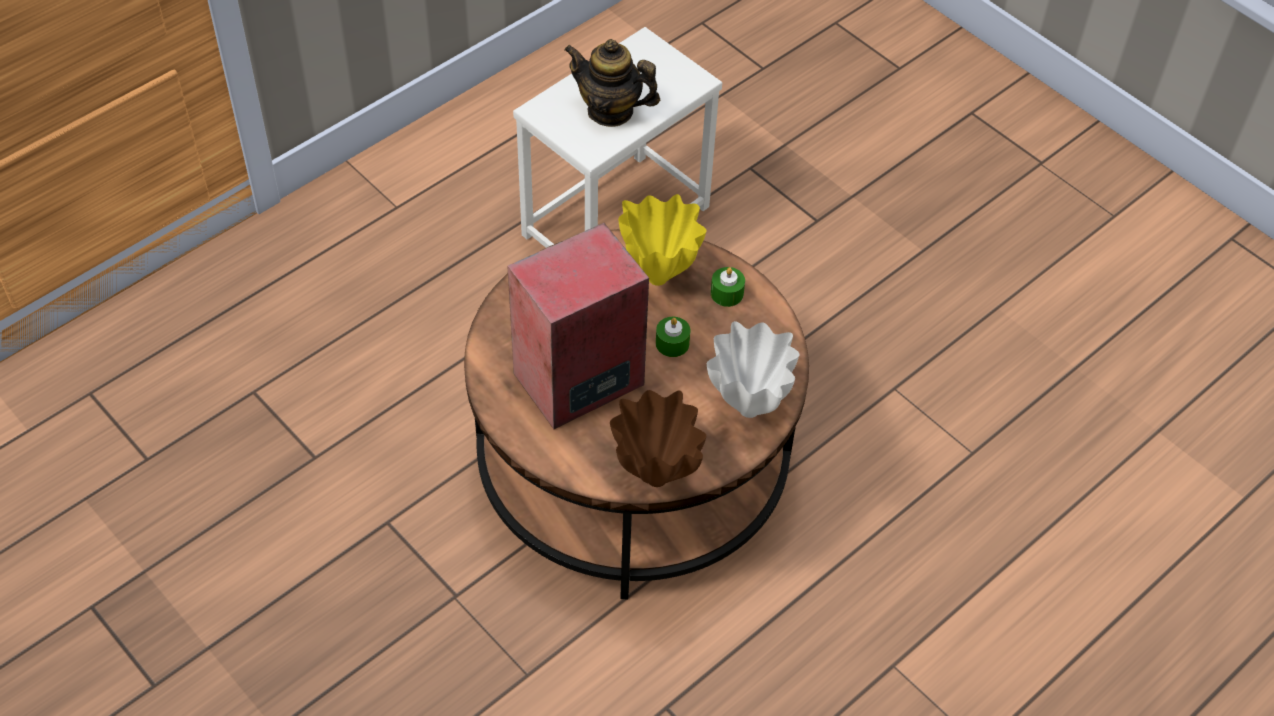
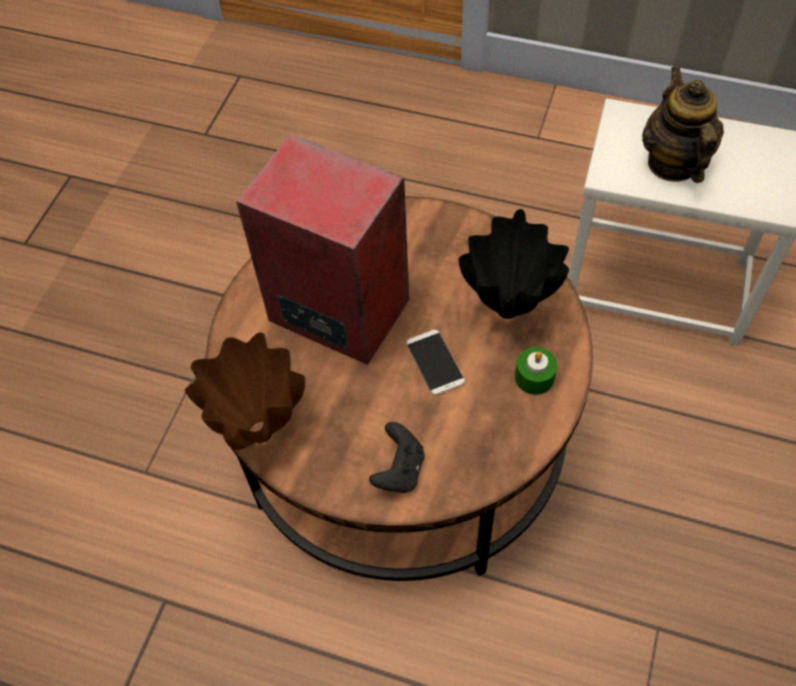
camera: 65 degrees right, 5 degrees up
(659, 279) = (507, 311): yellow vase -> black vase
(672, 343) = (435, 362): green candle -> phone
(748, 408) = (399, 470): white vase -> black game controller

